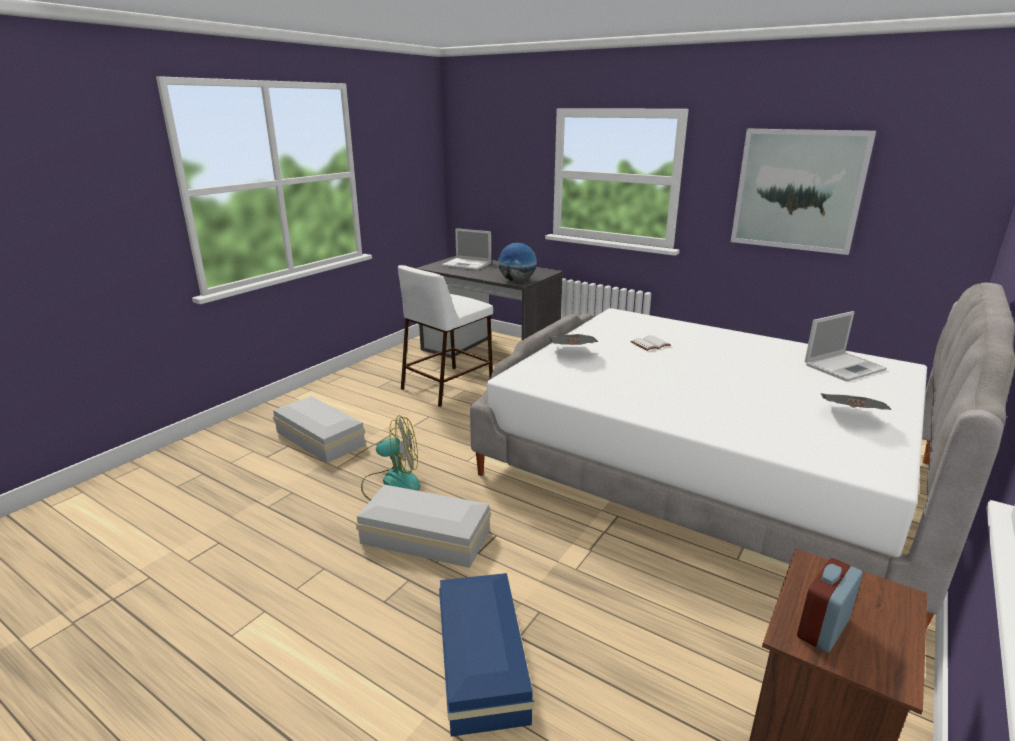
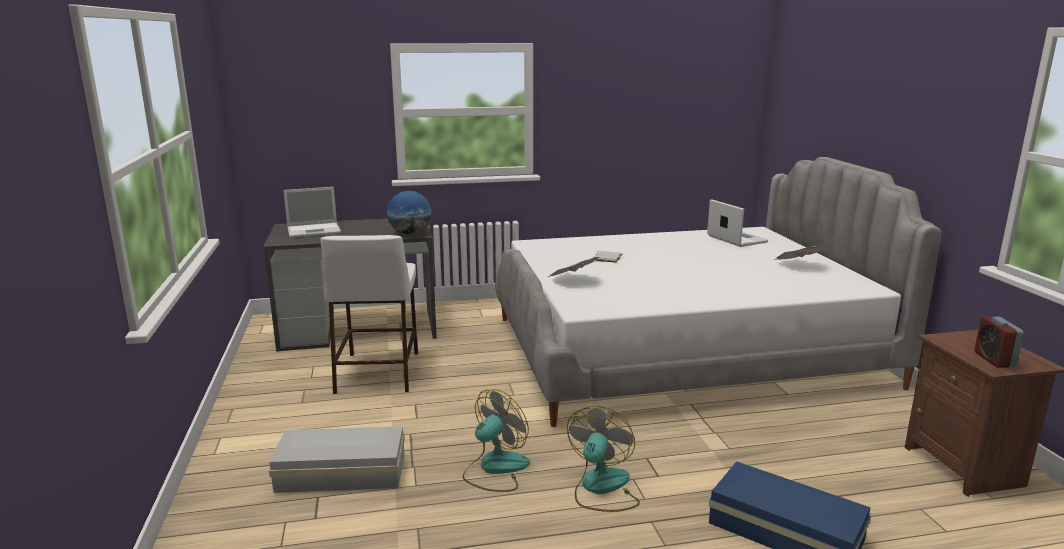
camera: 45 degrees left, 5 degrees down
(424, 536) = (601, 488): white storage box -> fan
(798, 190) = (633, 109): picture -> none
(845, 367) = (735, 239): laptop -> laptop turned 45 degrees counterclockwise

